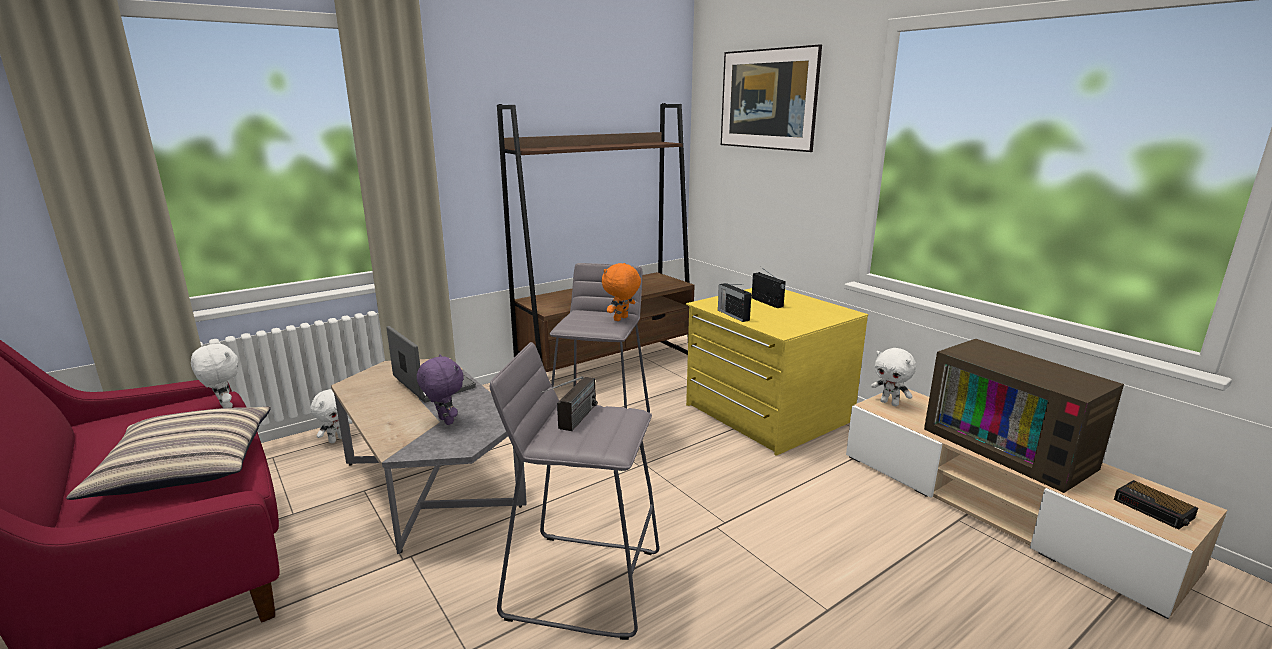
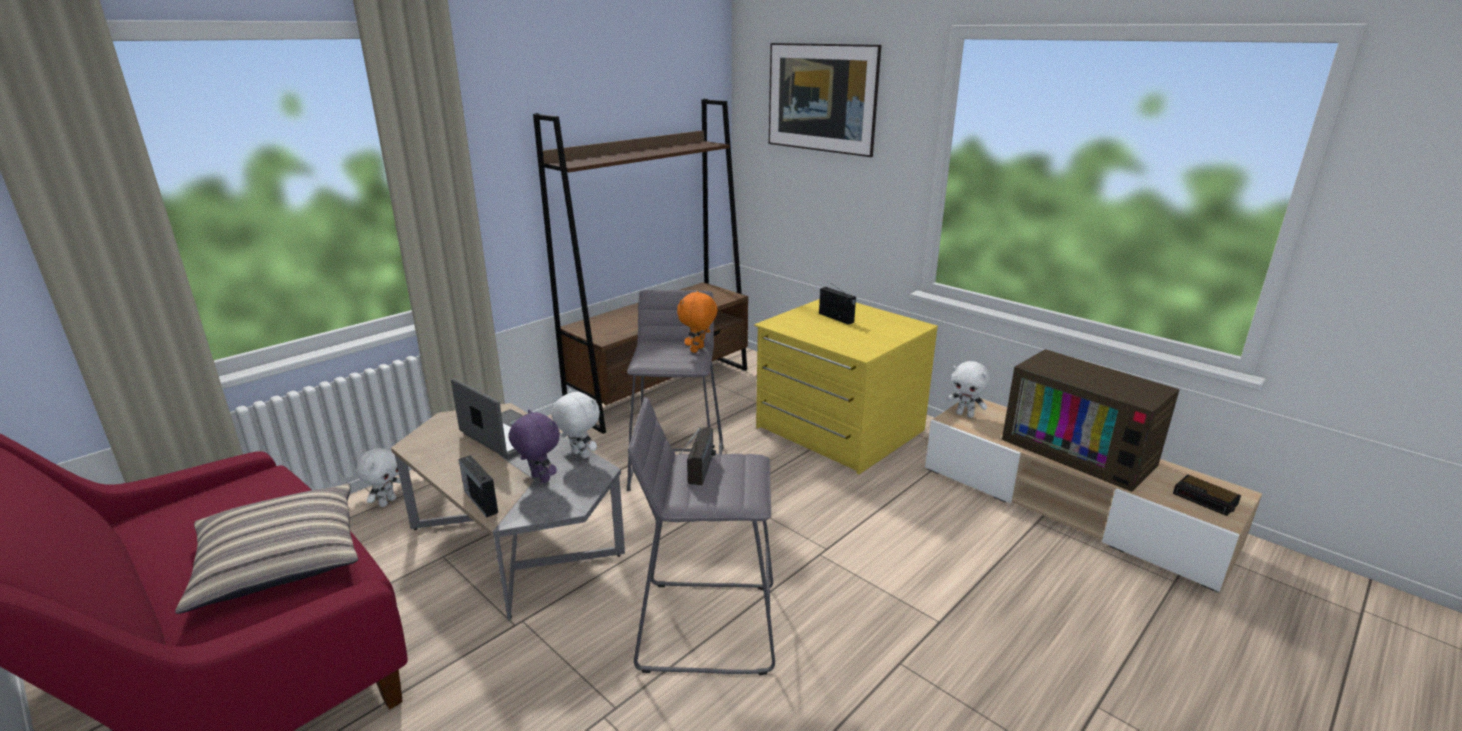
camera: 10 degrees left, 5 degrees up
(224, 407) = (282, 486): white plush toy -> white plush toy (579, 455)
(733, 315) = (807, 335): radio -> radio (480, 501)

